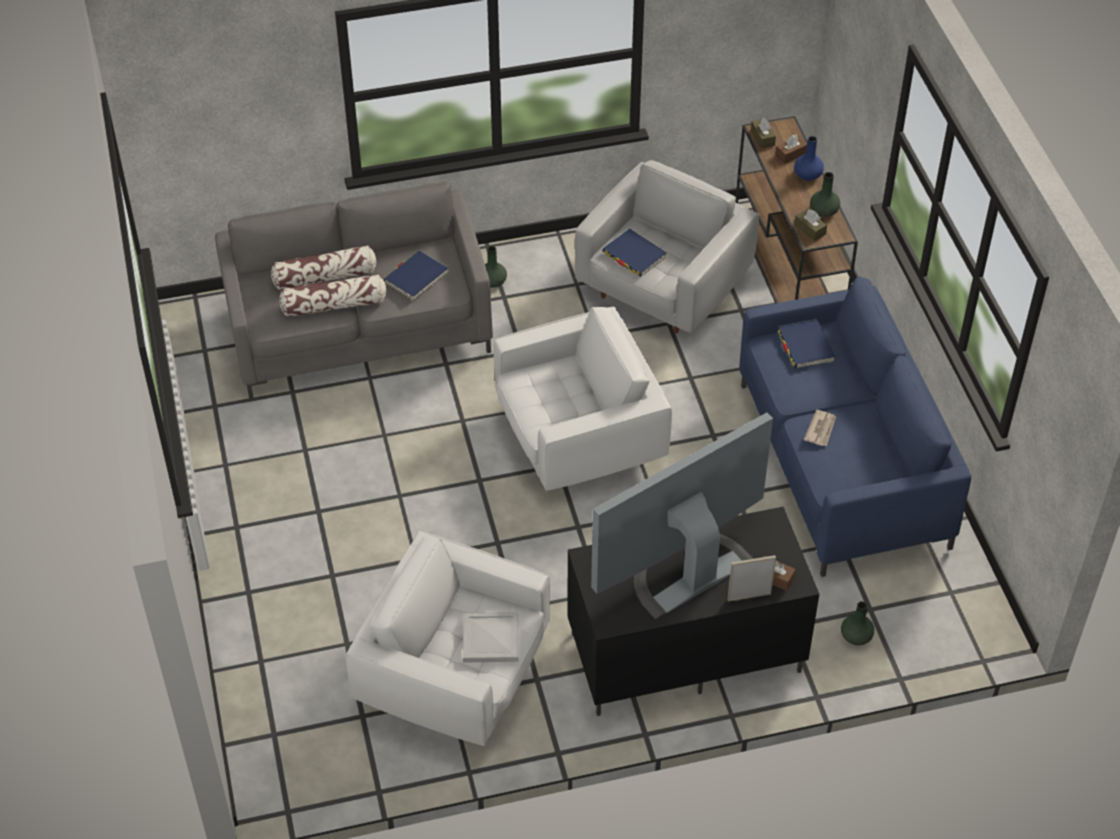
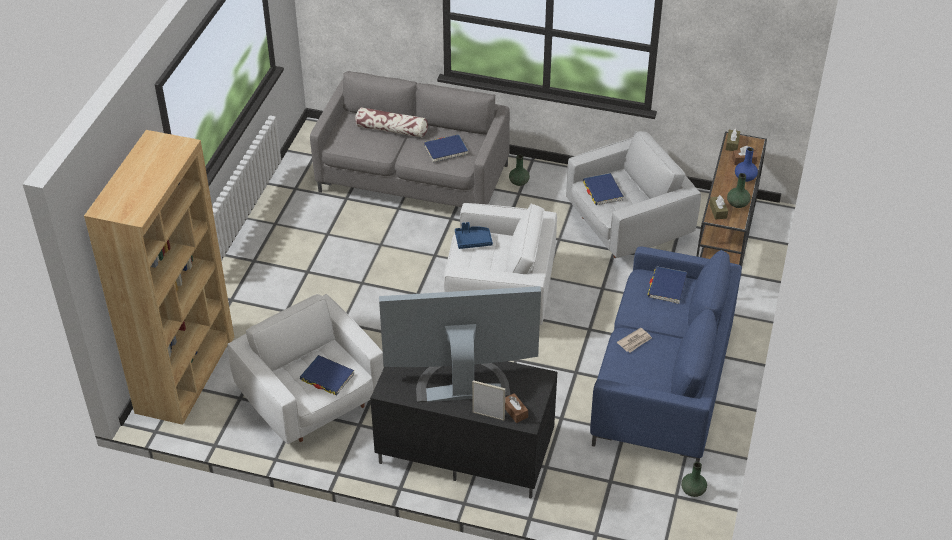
camera: 30 degrees right, 5 degrees down
(267, 717) = (185, 374): none -> brown bookcase
(334, 305) = (385, 147): pillow -> none
(491, 638) = (327, 377): white tray -> blue book
(531, 383) = (473, 241): none -> blue tray
(856, 637) = (586, 494): green vase -> green vase (693, 490)

